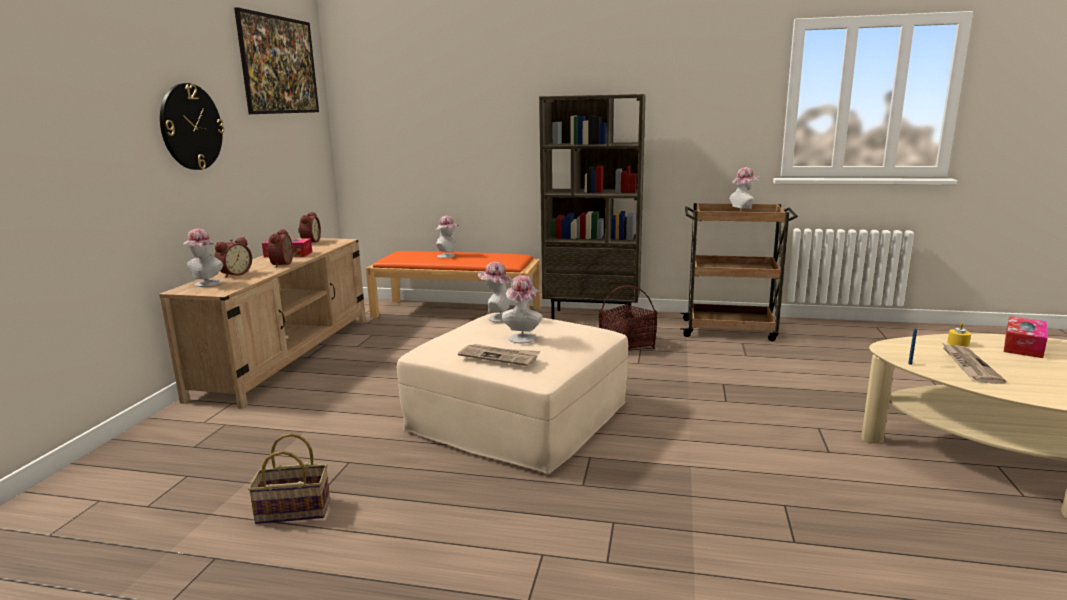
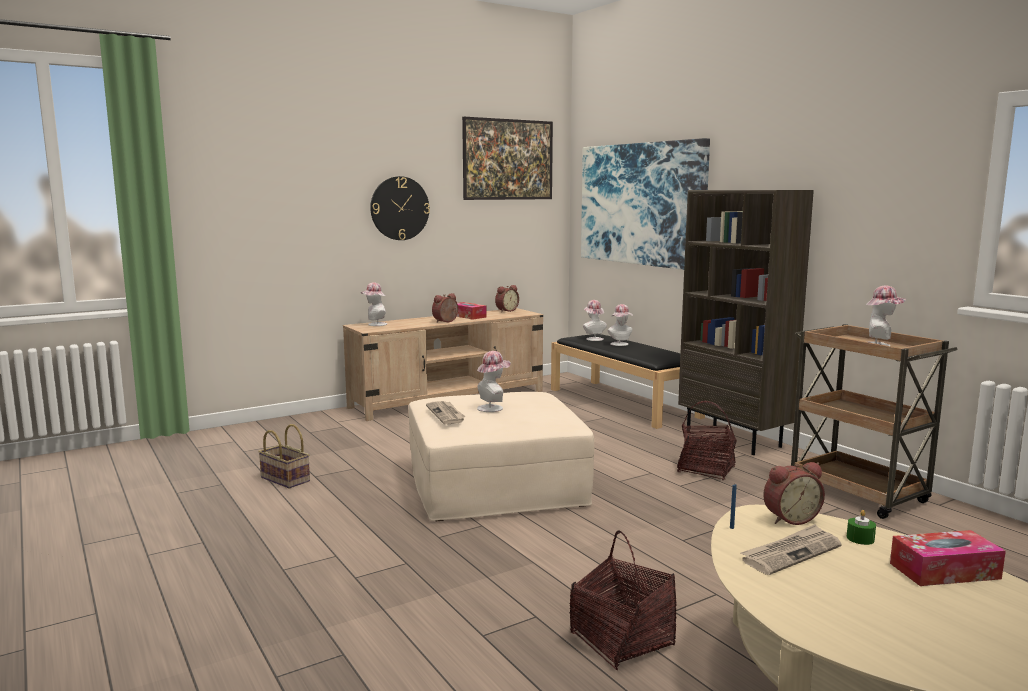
camera: 45 degrees right, 5 degrees down
(234, 274) = (404, 322): alarm clock -> alarm clock (789, 518)
(439, 114) = (641, 204): none -> picture
(458, 312) = (624, 403): orange bench -> black bench
(497, 318) = (518, 393): hat -> hat (593, 338)
(854, 488) = (621, 639): none -> basket
(958, 343) = (860, 538): yellow candle -> green candle

